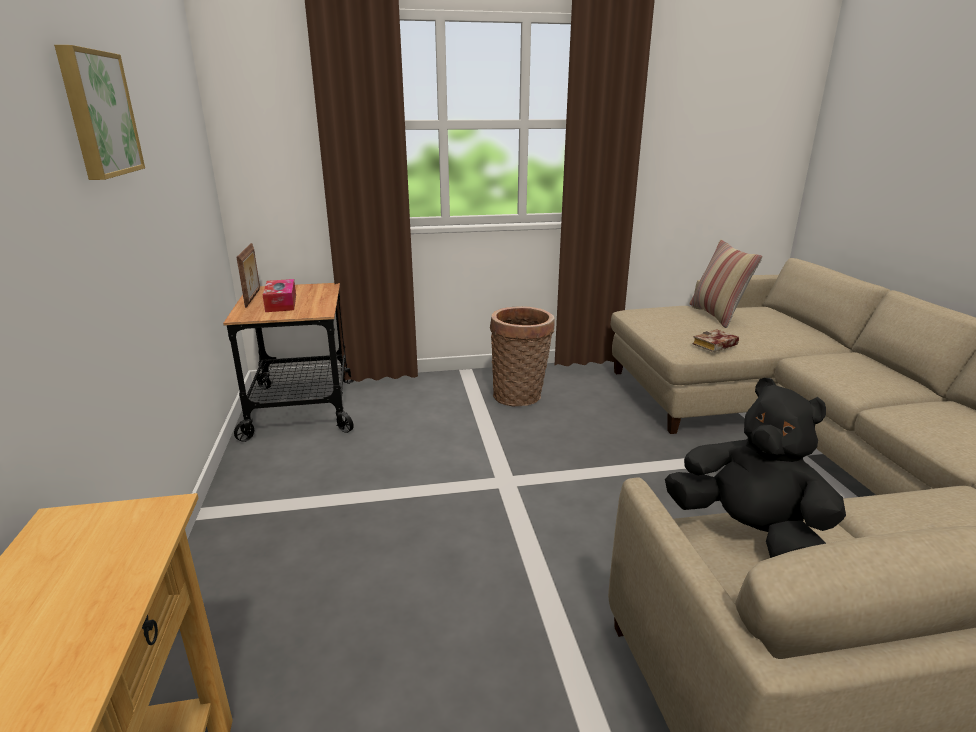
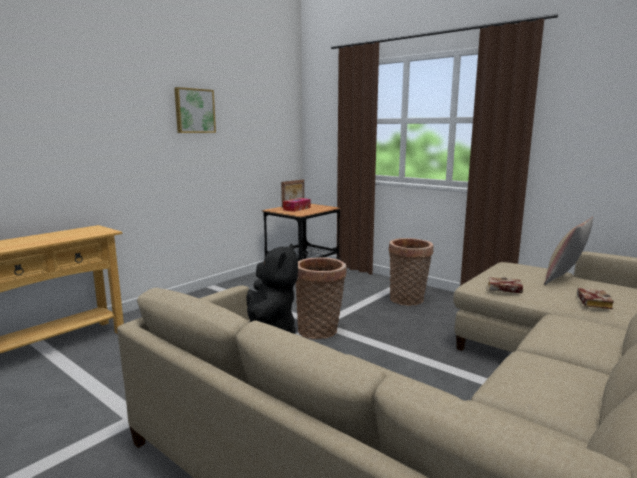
camera: 50 degrees right, 10 degrees down
(526, 492) = (320, 331): none -> basket
(788, 333) = (592, 301): none -> book

